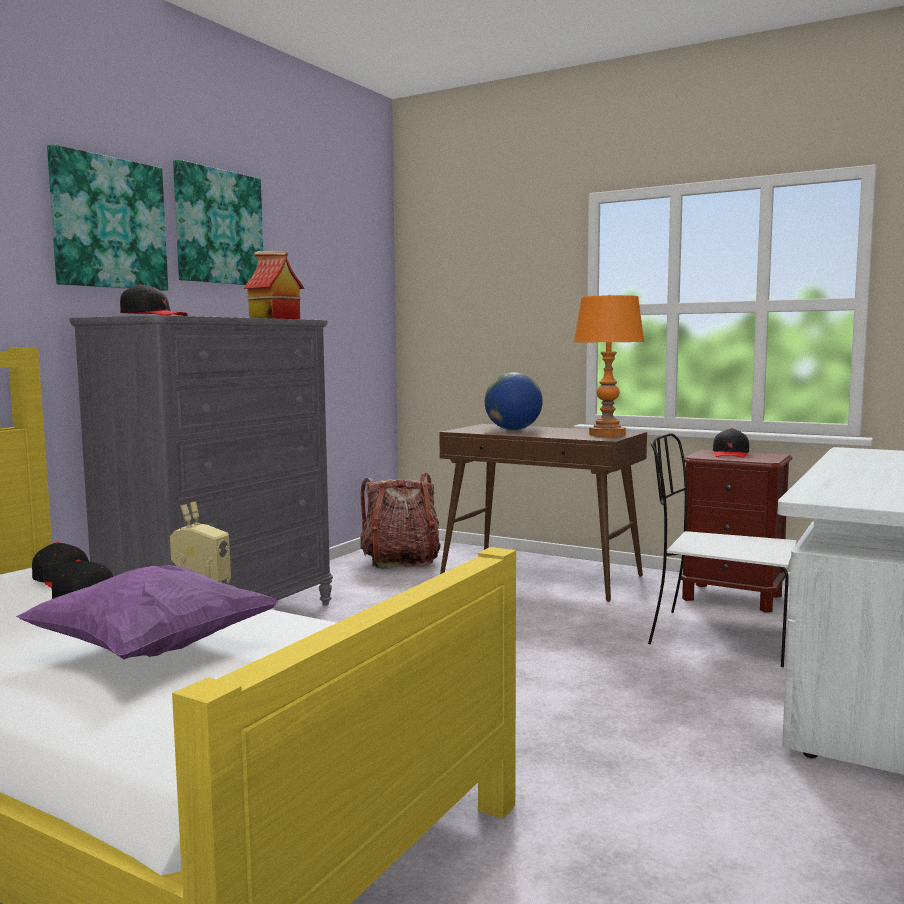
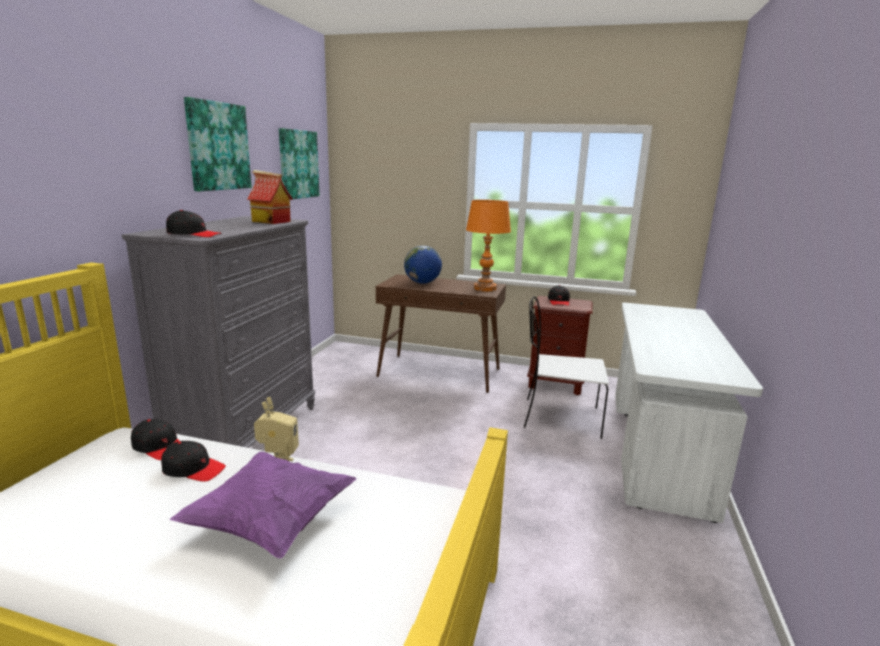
camera: 15 degrees left, 10 degrees up
(108, 223) = (141, 153): picture -> picture (298, 164)
(400, 560) = (345, 365): backpack -> none

